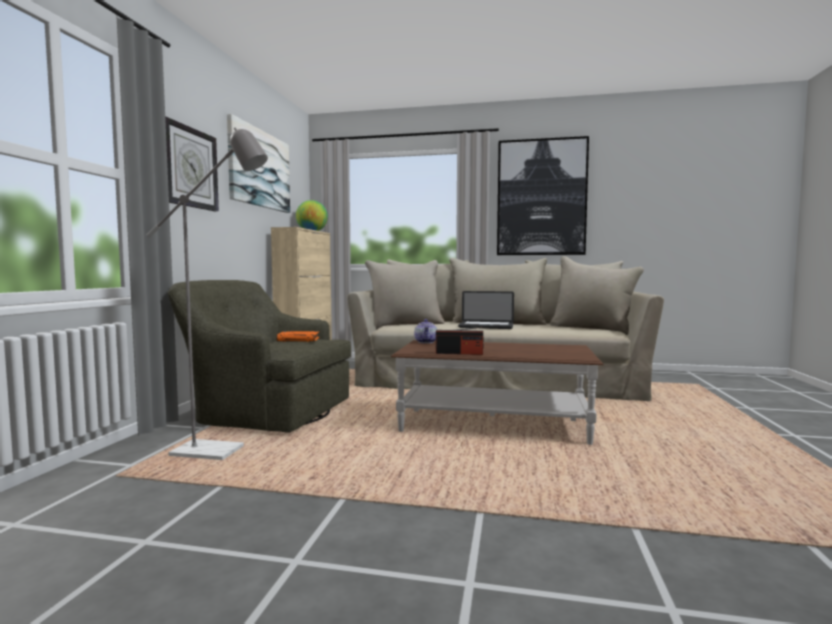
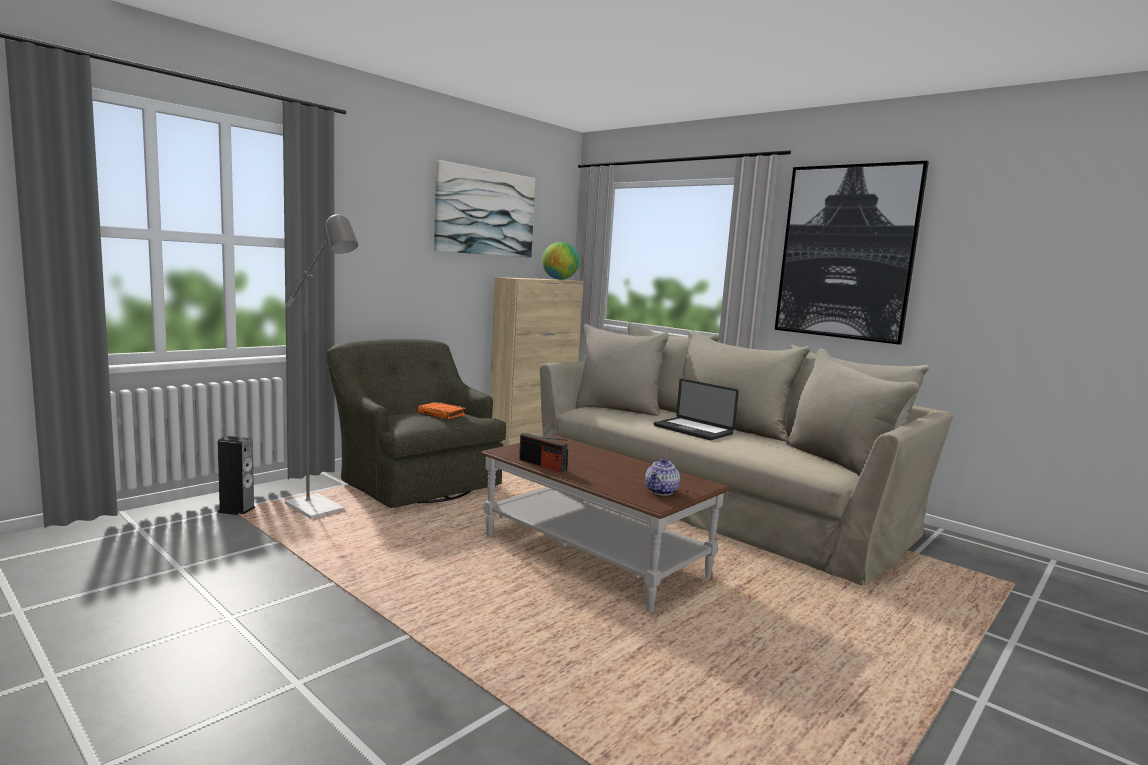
camera: 30 degrees right, 5 degrees up
(119, 474) = (237, 510): none -> speaker
(190, 167) = (378, 225): wall clock -> none
(426, 342) = (558, 441): teapot -> teapot (662, 492)

